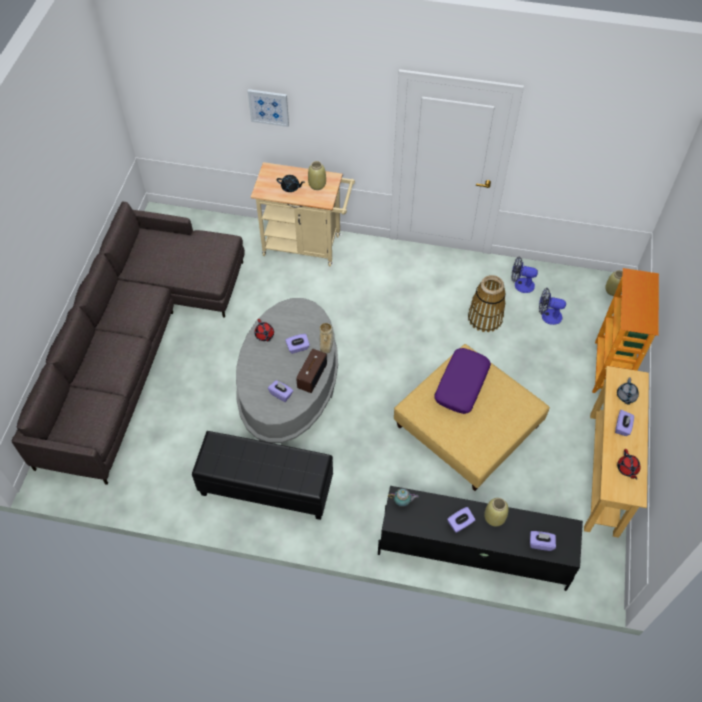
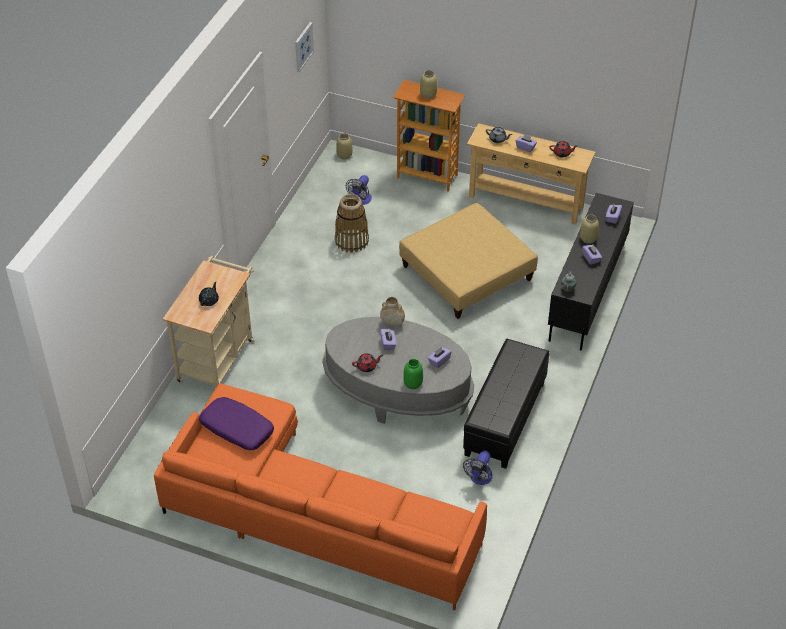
camera: 80 degrees left, 10 degrees down
(138, 343) = (309, 513): grey sofa -> orange sofa
(248, 376) = (413, 383): none -> green vase
(269, 107) = (154, 255): picture -> picture (303, 46)
(312, 375) = (422, 337): radio -> none
(317, 185) = (212, 280): beige vase -> beige vase (428, 94)
(461, 384) = (445, 249): purple pillow -> purple pillow (236, 429)
(520, 284) = (319, 210): fan -> fan (479, 479)

